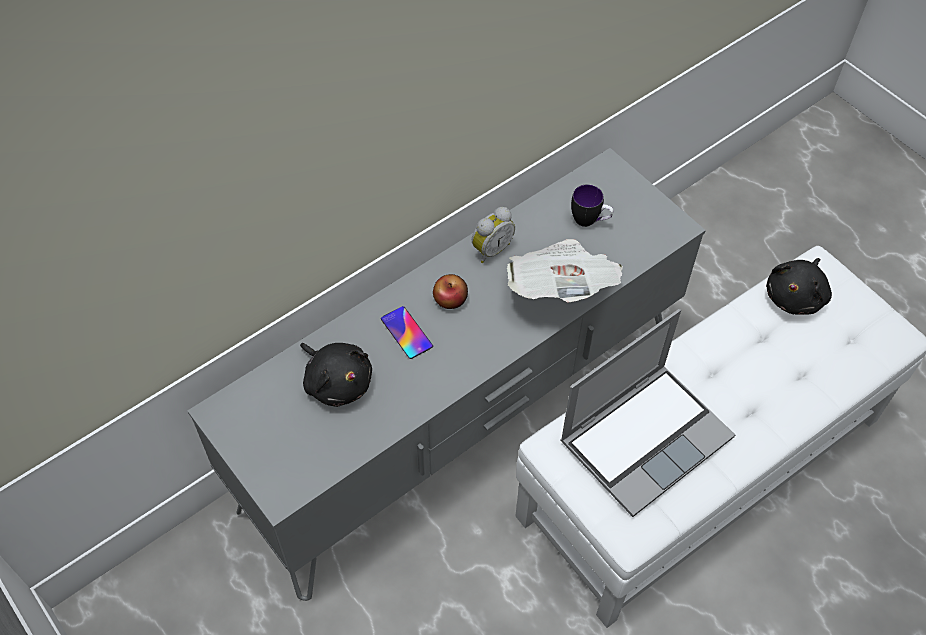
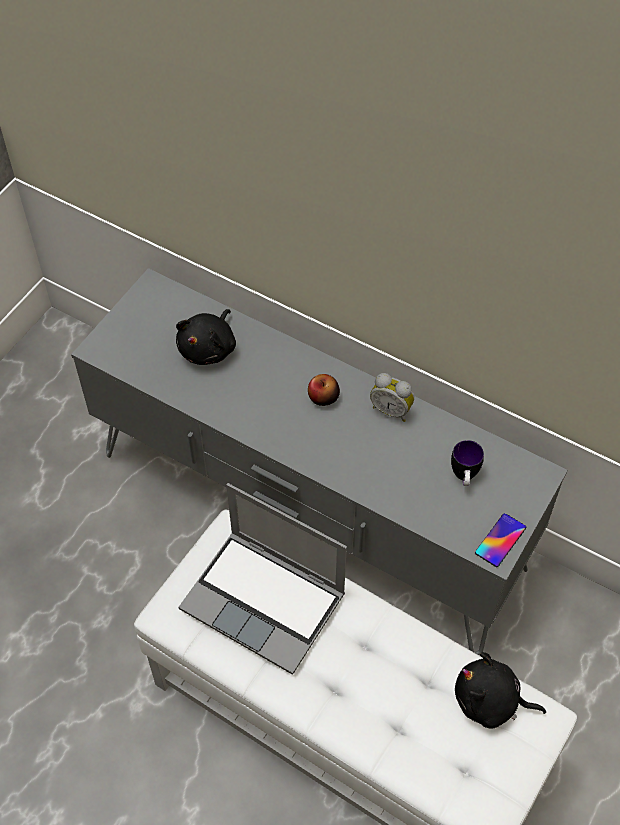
camera: 70 degrees right, 0 degrees up
(406, 333) = (275, 377): phone -> phone (500, 540)
(560, 288) = (374, 475): newspaper -> none

